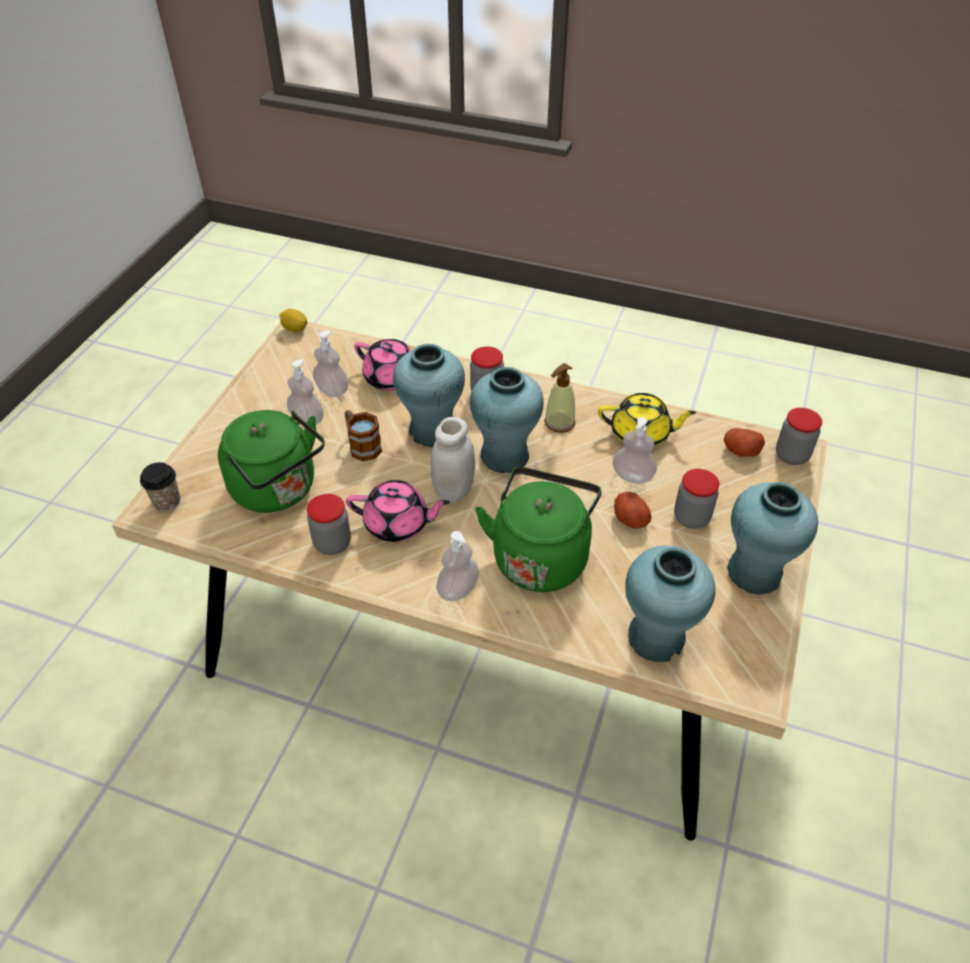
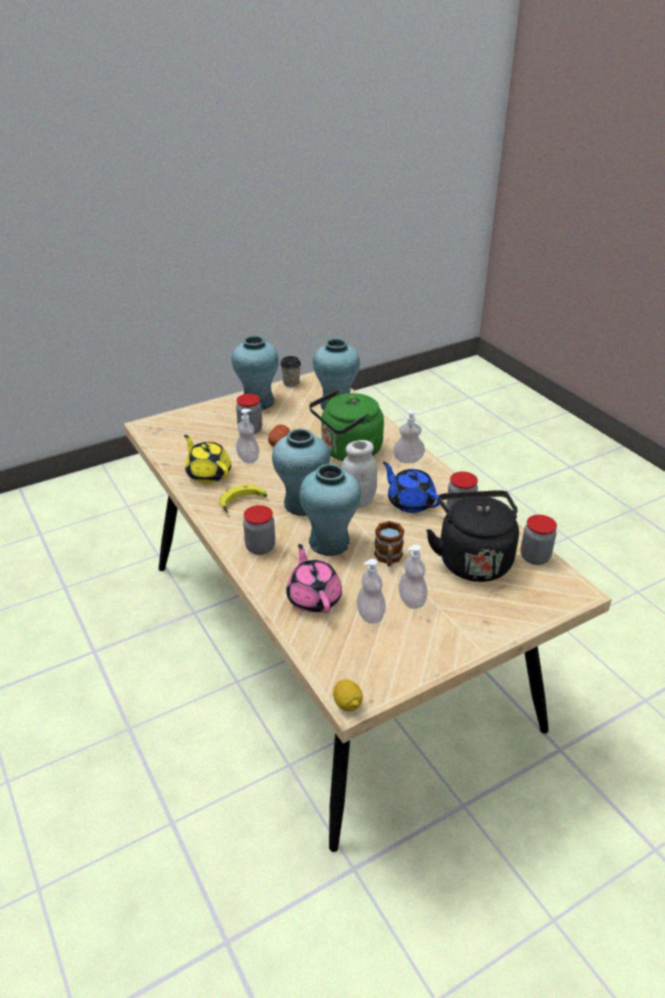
camera: 140 degrees left, 10 degrees down
(167, 502) = (561, 592): cup -> cup (291, 383)
(278, 490) = (472, 559): green kettle -> black kettle
(398, 524) = (410, 502): pink teapot -> blue teapot
(559, 423) = (243, 504): soap dispenser -> banana
(740, 450) = (173, 440): potato -> none
(791, 455) = (154, 426): jar -> jar (534, 557)

